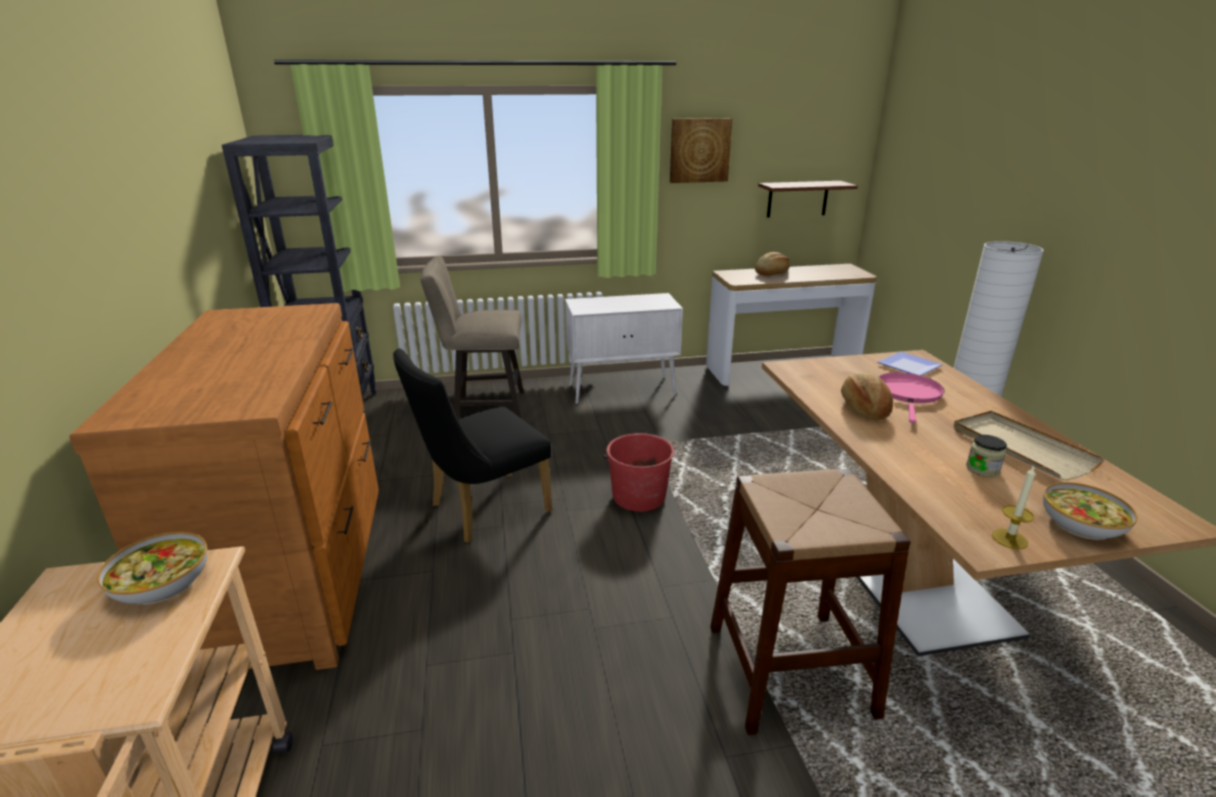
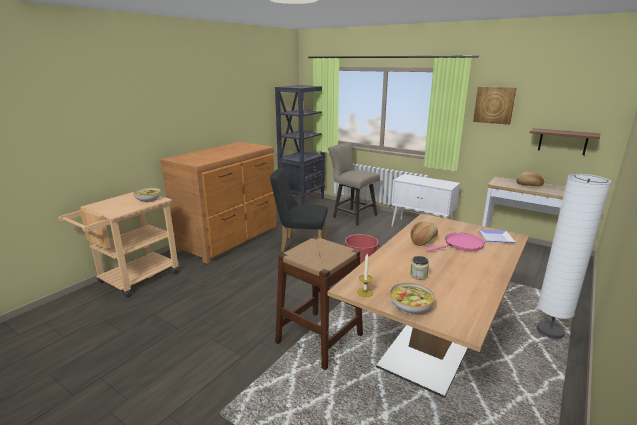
camera: 45 degrees right, 5 degrees down
(1020, 448) = (462, 279): beige tray -> none

